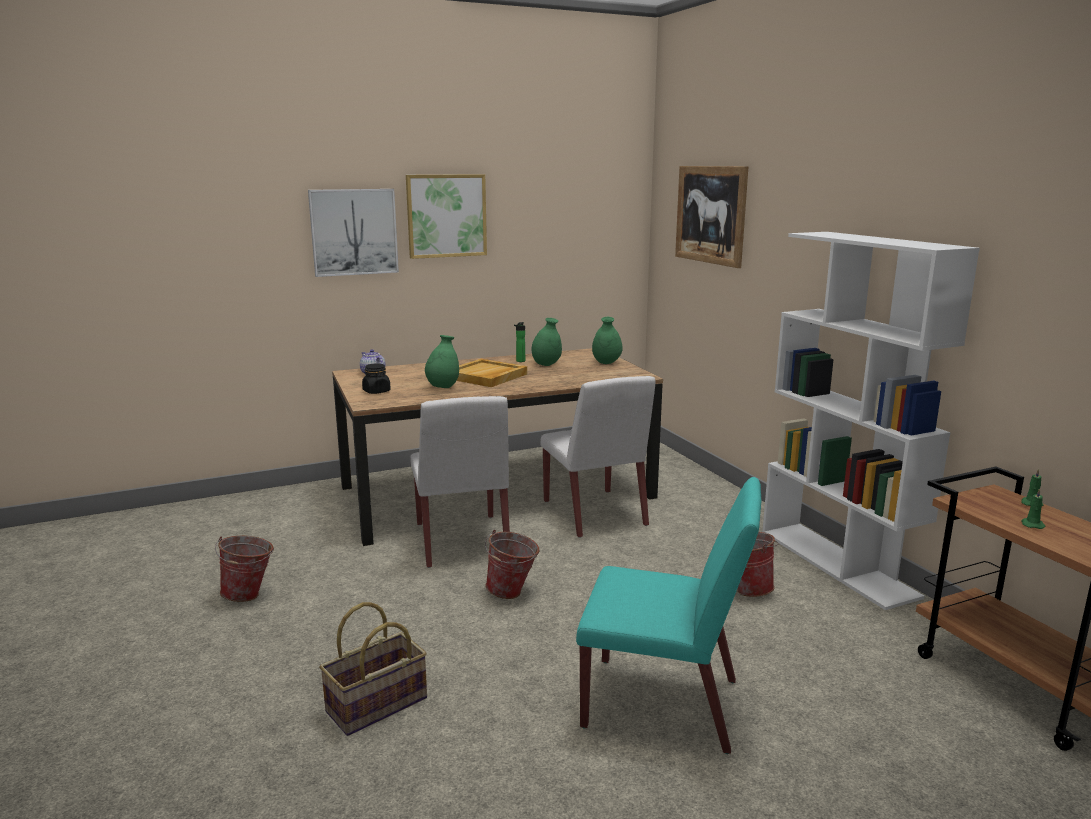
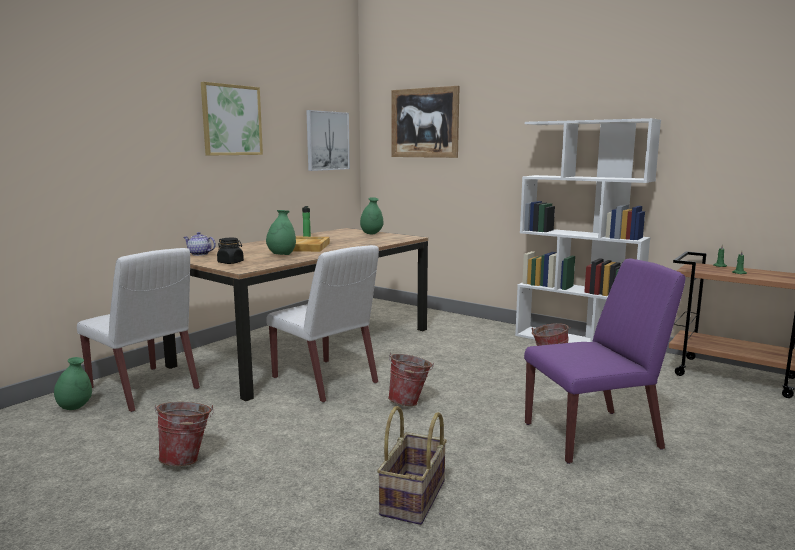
camera: 30 degrees left, 5 degrees down
(354, 232) = (161, 129): picture -> picture (327, 141)
(546, 364) = (331, 238): green vase -> green vase (75, 407)
(595, 513) = (399, 345): white chair -> white chair (144, 389)
(663, 704) = (593, 435): turquoise chair -> purple chair

